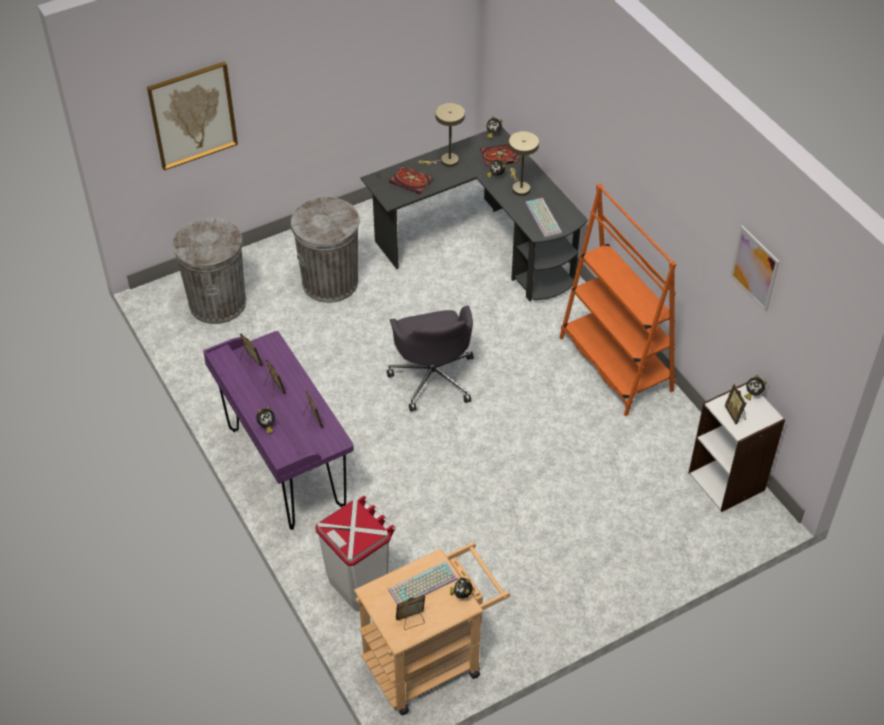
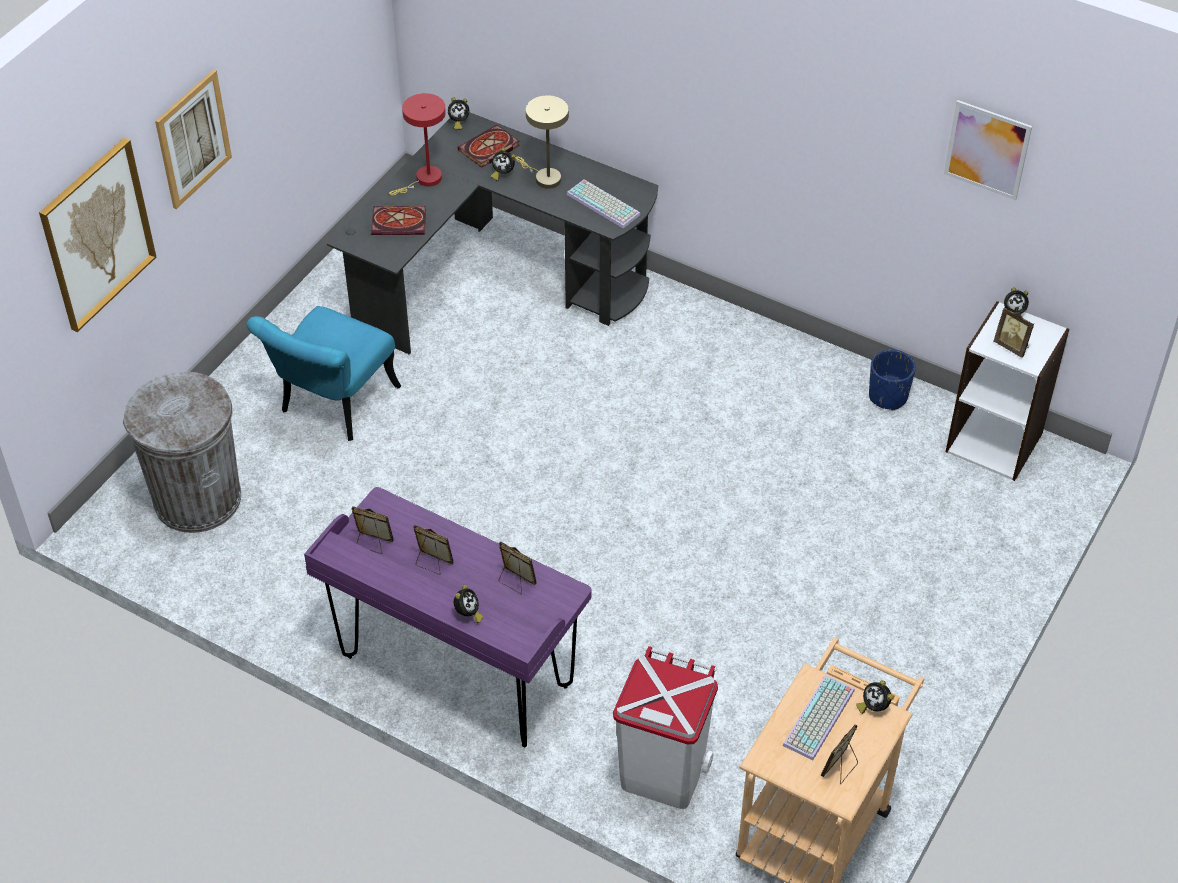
camera: 30 degrees left, 0 degrees up
(283, 79) = (193, 139): none -> picture
(330, 282) = (332, 407): grey trash can -> turquoise chair
(433, 377) = (559, 471): grey office chair -> none
(446, 161) = (425, 180): beige table lamp -> red table lamp
(615, 364) = (768, 359): orange bookcase -> none
(677, 421) = (888, 396): none -> blue planter

